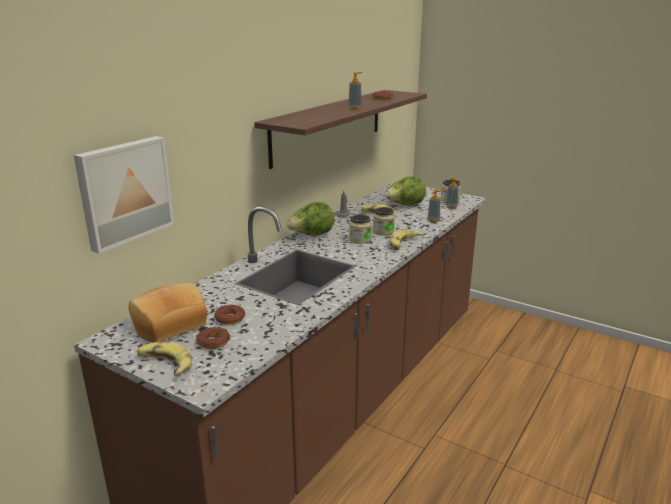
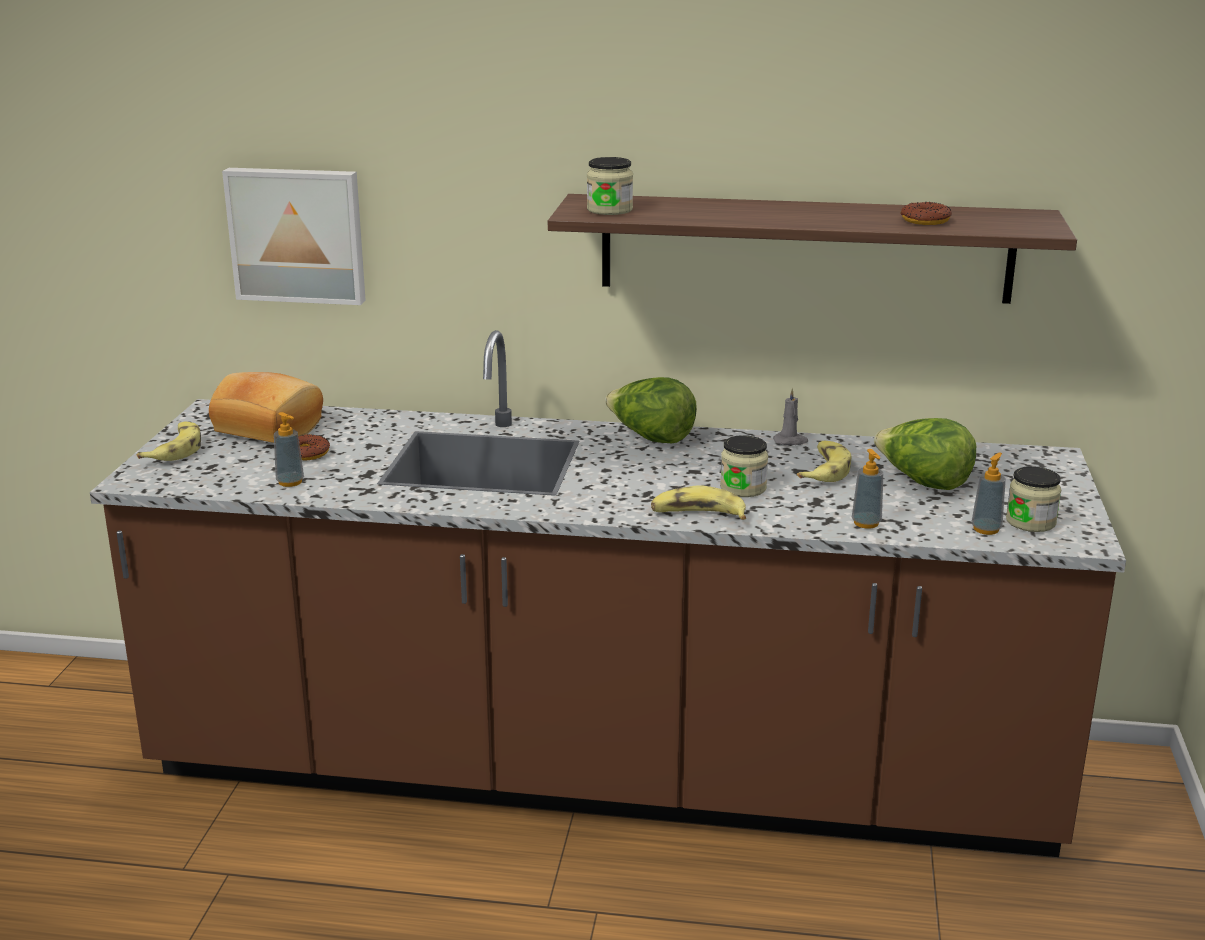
camera: 65 degrees right, 0 degrees up
(213, 342) = (239, 460): donut -> none
(355, 108) = (775, 219): soap dispenser -> soap dispenser (290, 482)
(360, 239) = (677, 476): jar -> jar (609, 210)

